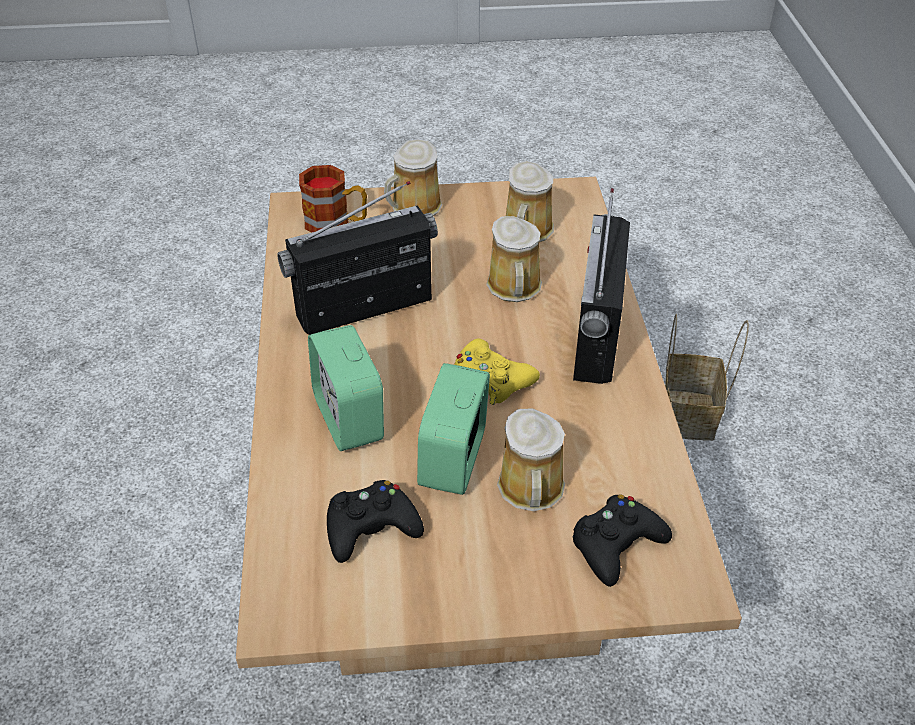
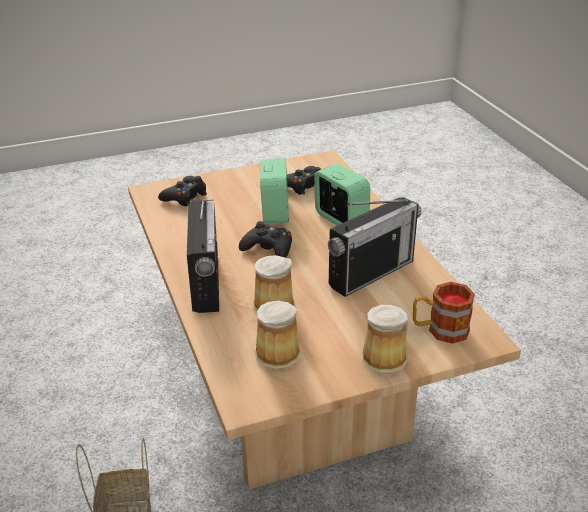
camera: 165 degrees right, 10 degrees down
(491, 379) = (268, 248): yellow game controller -> black game controller
(531, 490) = (230, 208): mug -> none

